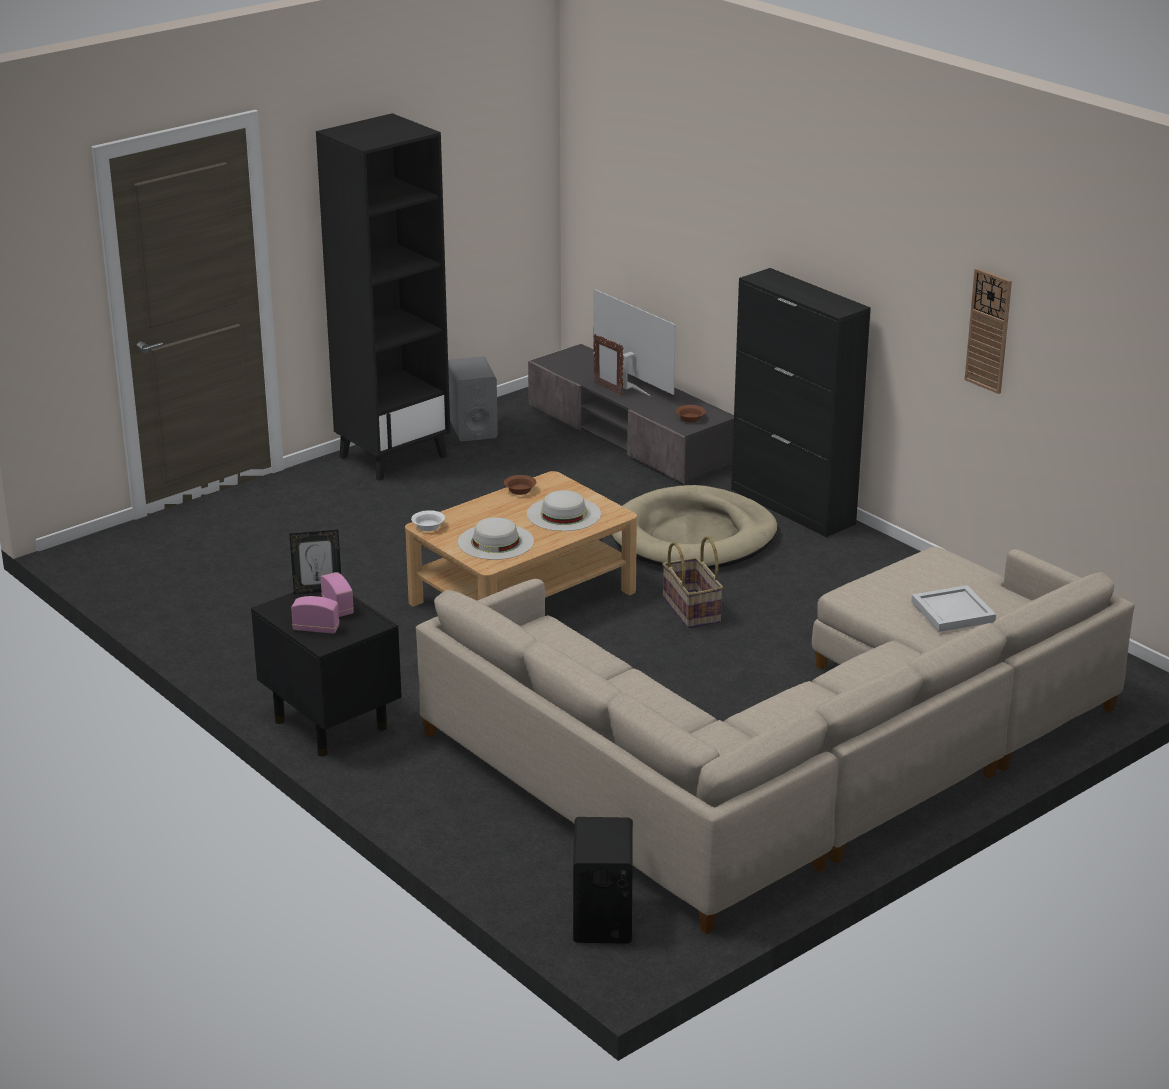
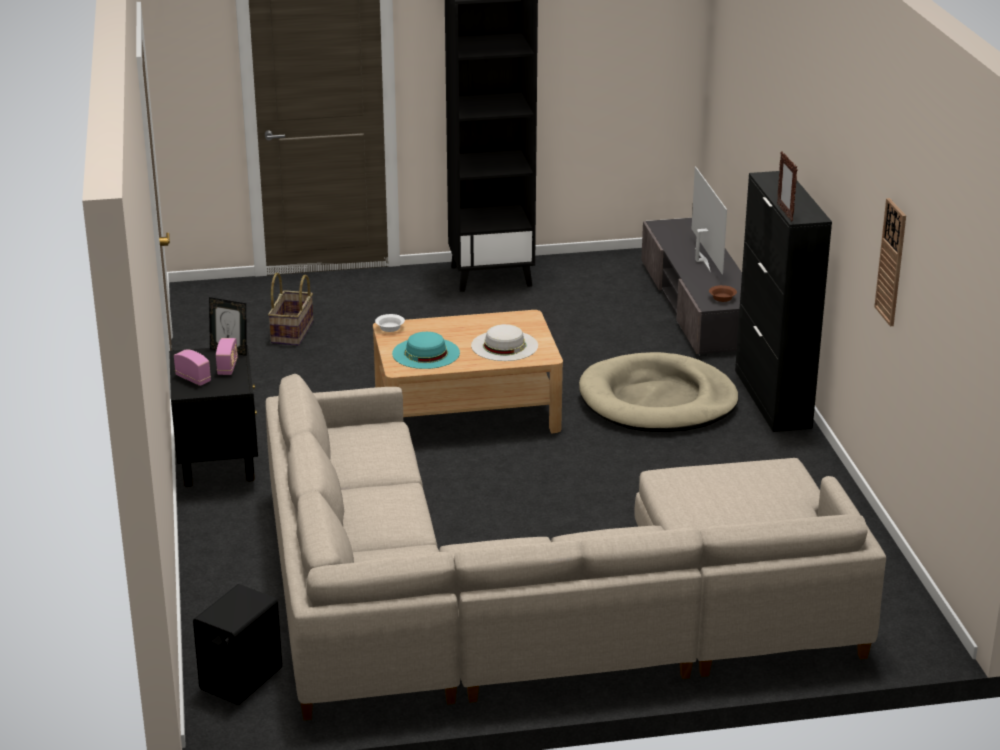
camera: 30 degrees right, 0 degrees up
(473, 428) = (577, 269): grey speaker -> none
(495, 542) = (426, 353): white hat -> turquoise hat
(520, 490) = (493, 319): brown bowl -> none
(608, 389) = (682, 258): picture frame -> picture frame (785, 213)
(692, 610) = (589, 459): basket -> basket (293, 332)
(953, 611) = (731, 516): white tray -> none

